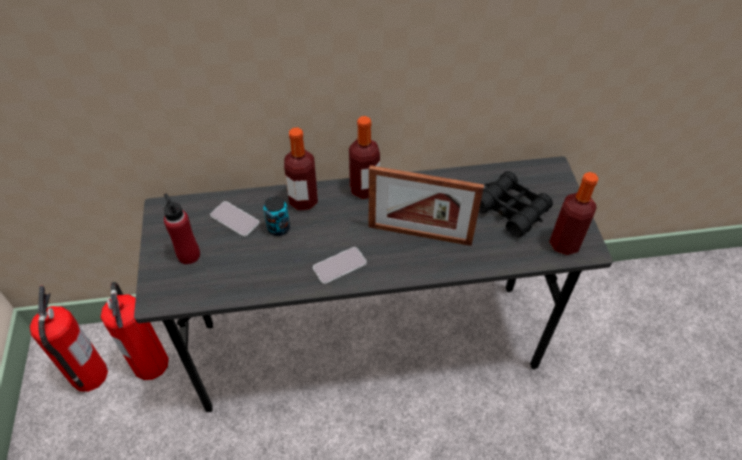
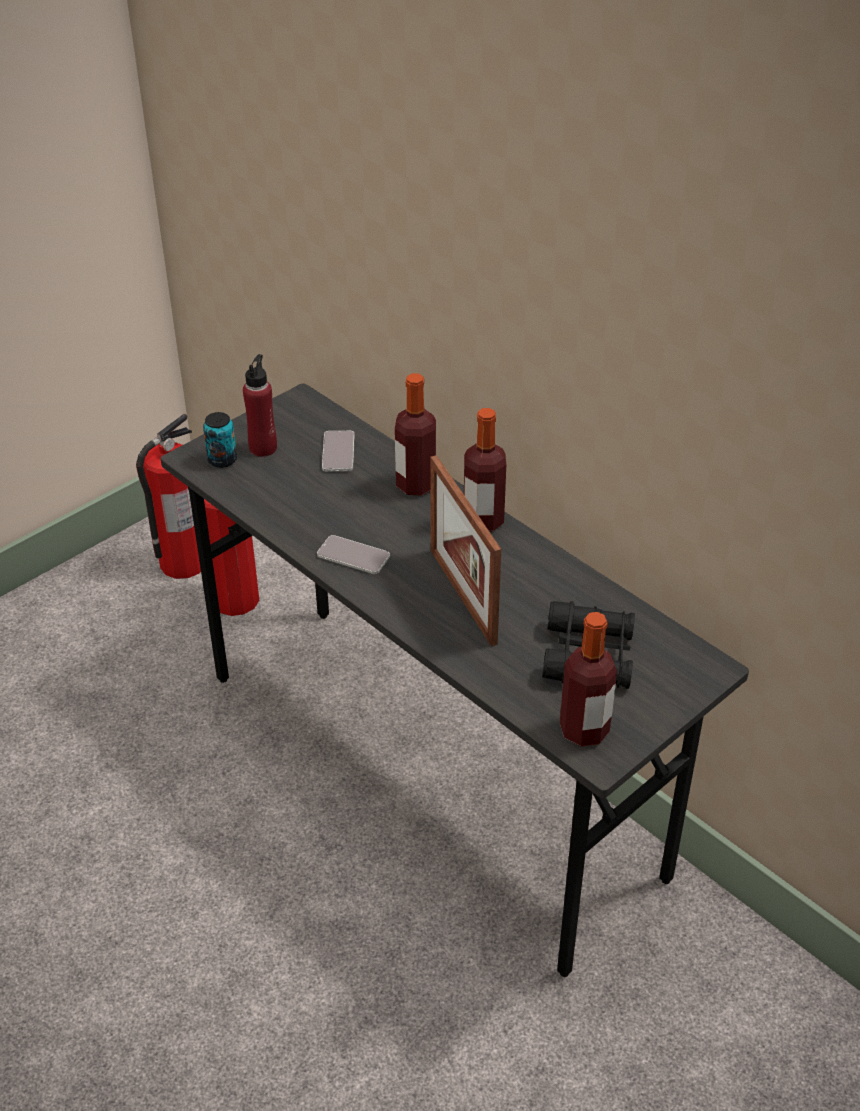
camera: 55 degrees right, 10 degrees down
(278, 228) = (358, 487): can -> can (222, 460)

